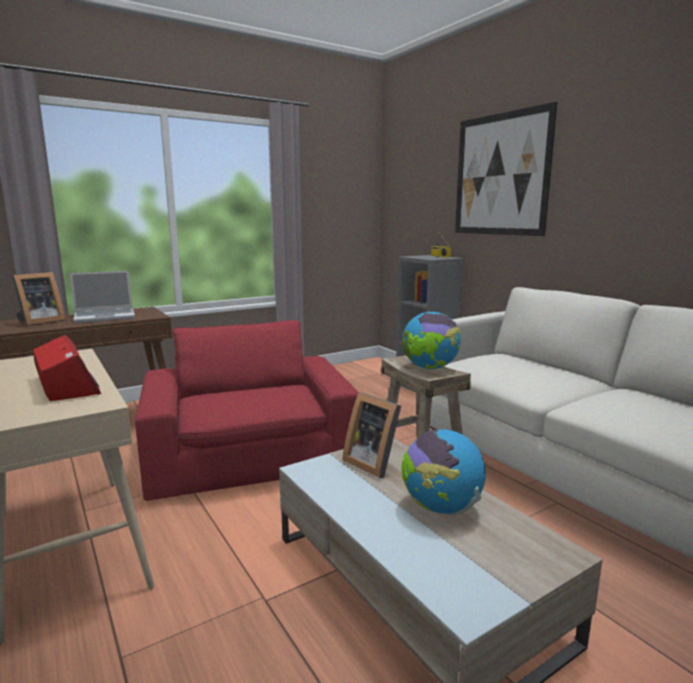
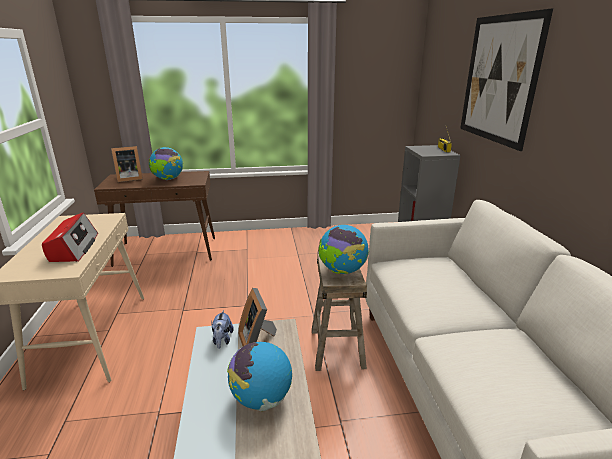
camera: 25 degrees right, 10 degrees up
(105, 317) = (168, 179): laptop -> globe
(250, 455) = (236, 297): red armchair -> none
(329, 471) = (222, 340): none -> plush toy

